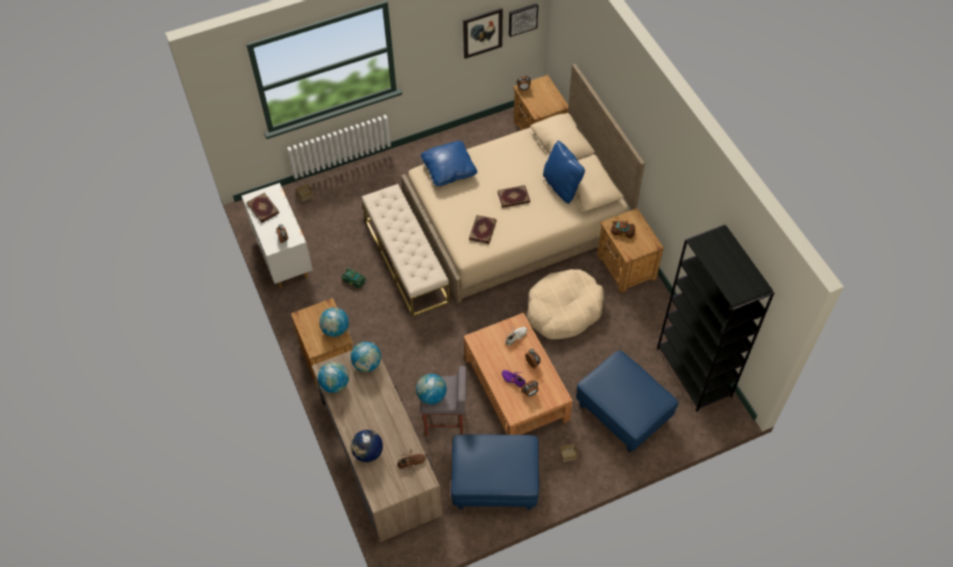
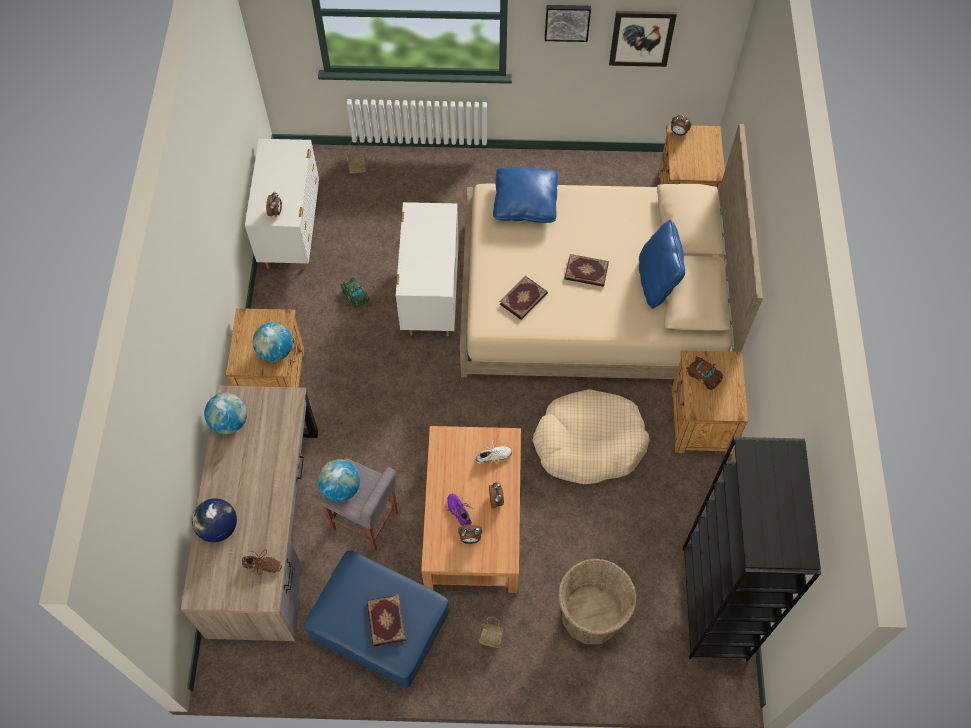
camera: 25 degrees right, 5 degrees up
(262, 209) = (273, 164): book -> book (385, 621)
(367, 364) = (281, 413): globe -> none
(406, 260) = (430, 297): beige bench -> white dresser
(522, 19) = (704, 38): picture -> picture (567, 21)
(623, 412) = (592, 614): blue ottoman -> basket

